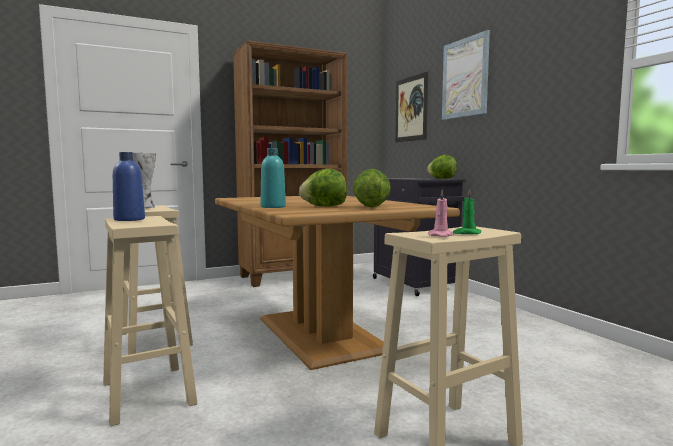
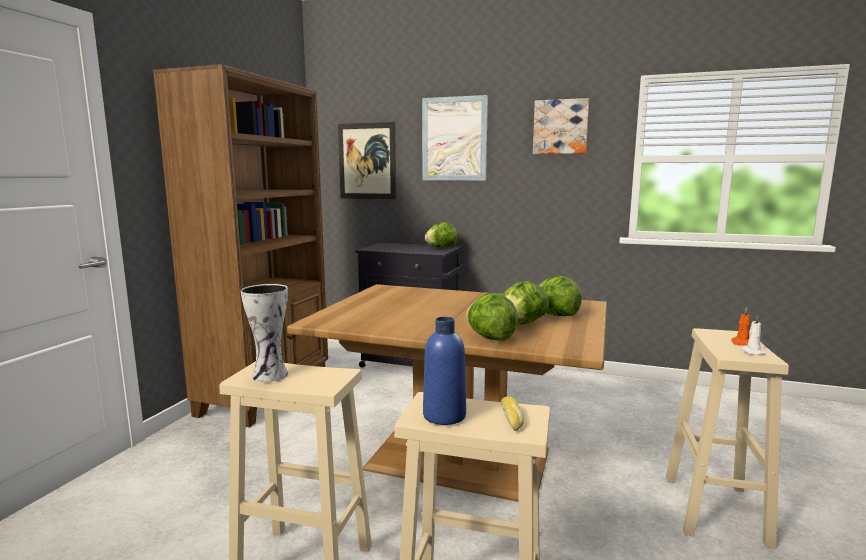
camera: 45 degrees left, 5 degrees up
(143, 223) = (512, 419): none -> bread
(273, 207) = (490, 338): turquoise bottle -> lettuce
(441, 235) = (752, 352): pink candle -> white candle
(466, 233) = (741, 343): green candle -> orange candle
(548, 46) = (560, 127): none -> picture

